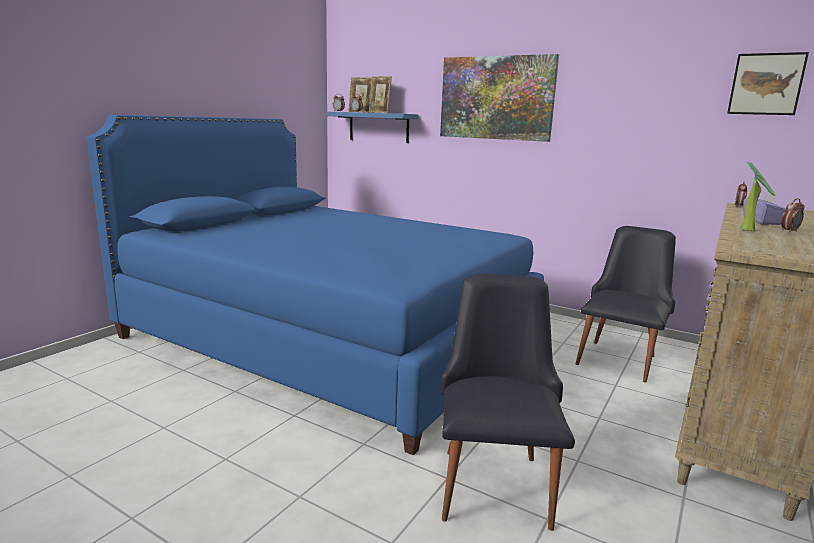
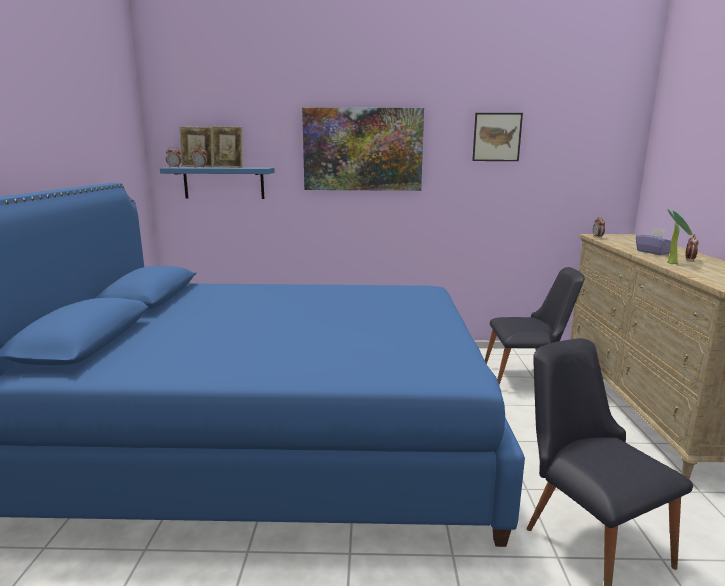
camera: 30 degrees left, 0 degrees up
(620, 357) = (527, 377): black chair -> black chair turned 90 degrees clockwise
(766, 84) = (592, 137): picture -> picture (497, 137)

